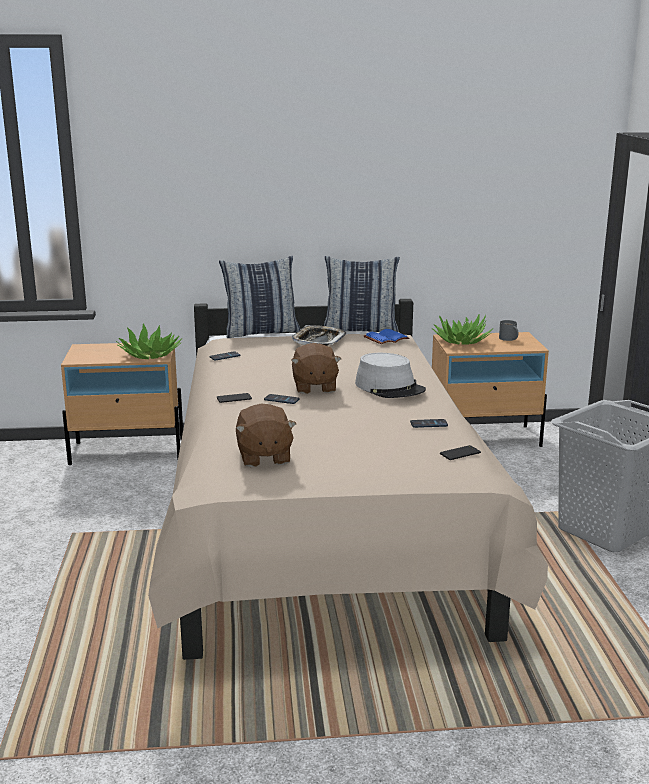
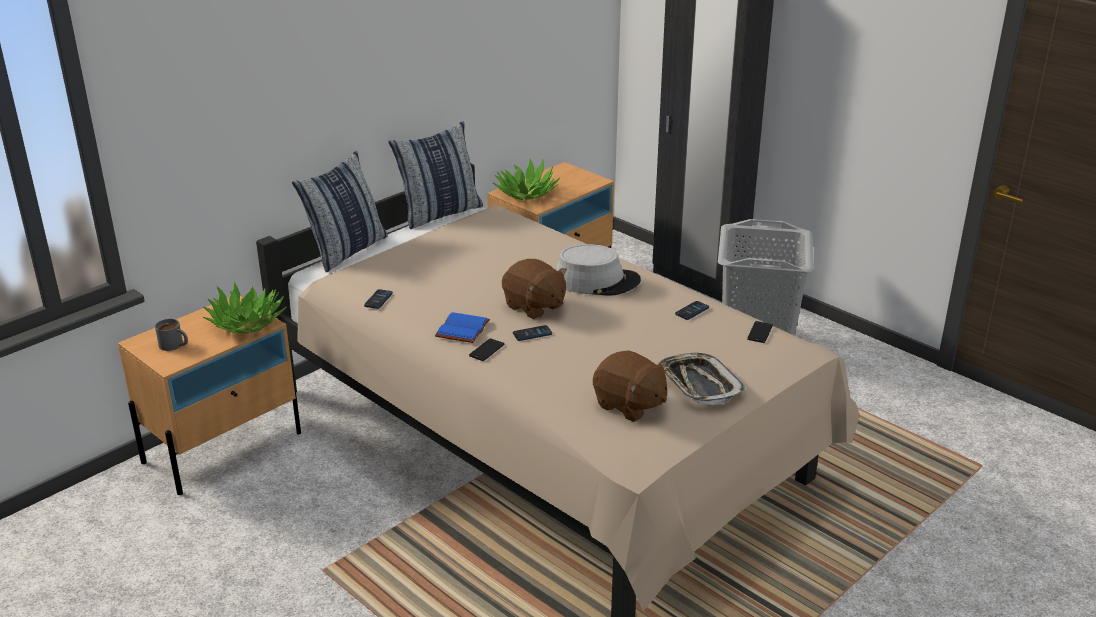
camera: 40 degrees left, 10 degrees up
(318, 341) = (435, 244): tray -> tray (699, 384)
(386, 338) = (491, 218): blue book -> blue book (461, 328)
(509, 339) = (562, 177): grey mug -> grey mug (175, 345)

